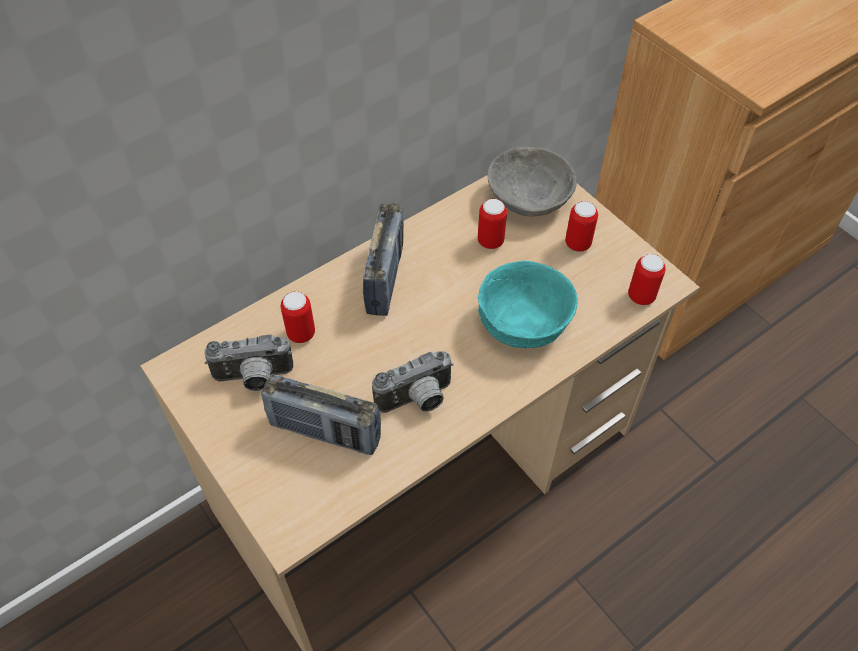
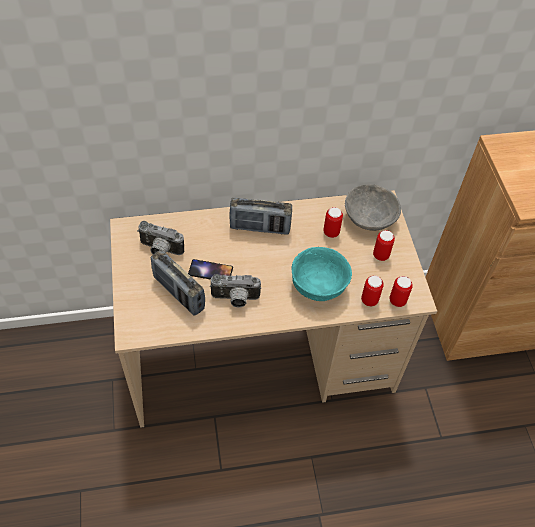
camera: 25 degrees right, 0 degrees up
(301, 333) = (197, 238): can -> can (369, 300)
(352, 375) = (210, 271): none -> phone
(385, 278) = (260, 228): radio -> radio turned 60 degrees clockwise

